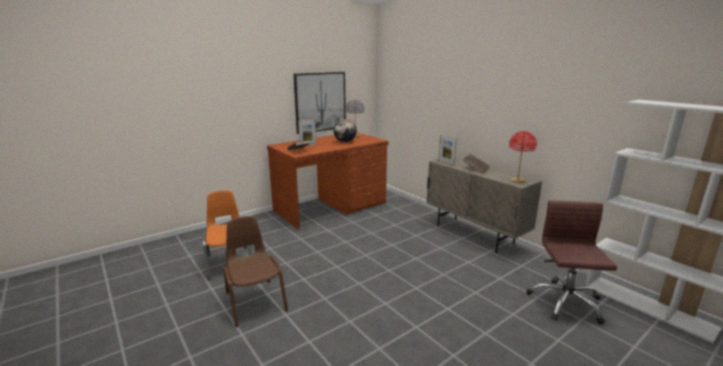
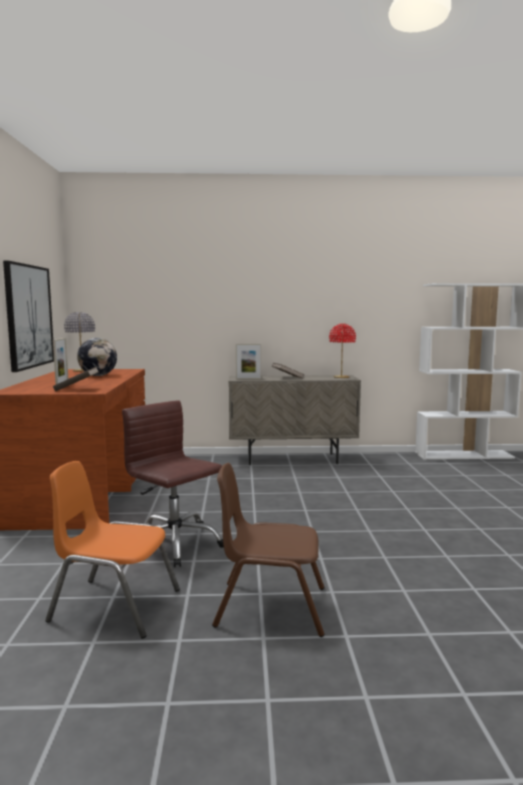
camera: 55 degrees left, 10 degrees down
(565, 302) = (438, 471): brown office chair -> brown office chair (174, 544)

